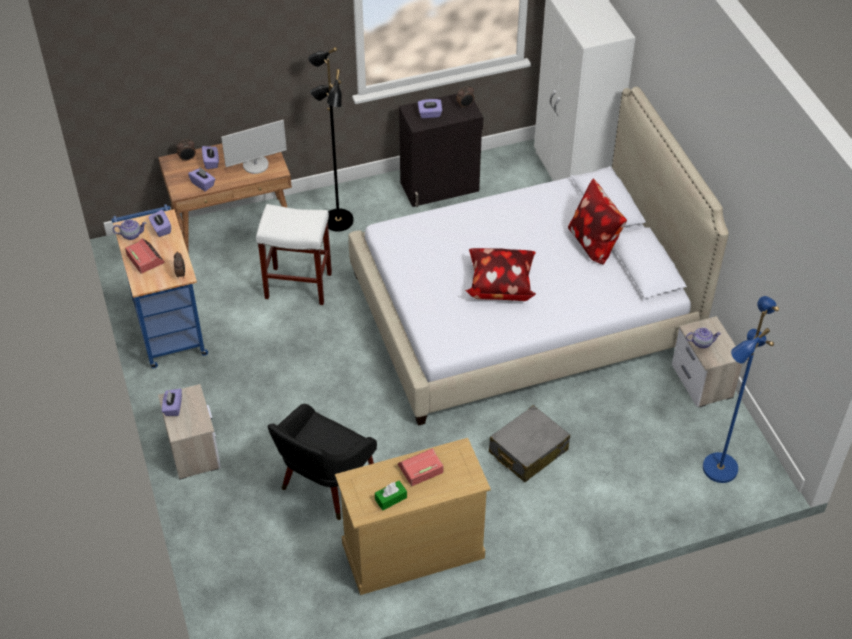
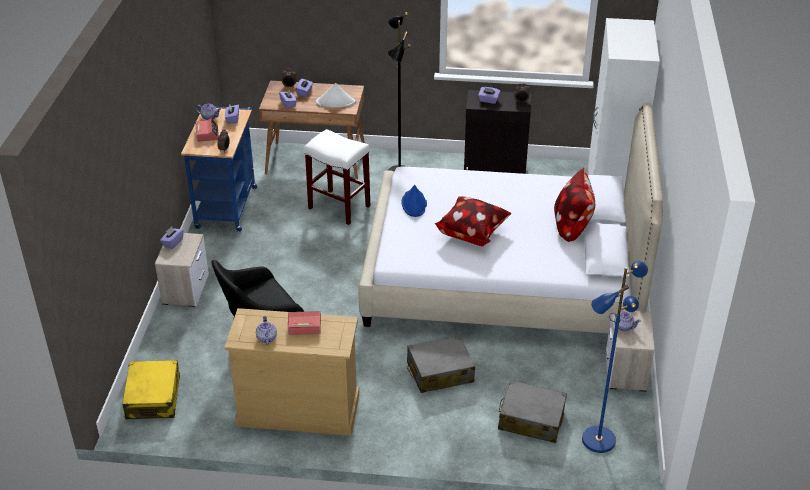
camera: 25 degrees right, 10 degrees down
(248, 597) = (153, 397): none -> yellow suitcase
(256, 165) = (335, 102): monitor -> white hat
(391, 499) = (266, 338): green tissue box -> teapot
(418, 269) = (414, 204): none -> blue hat
(646, 470) = (531, 419): none -> grey suitcase

